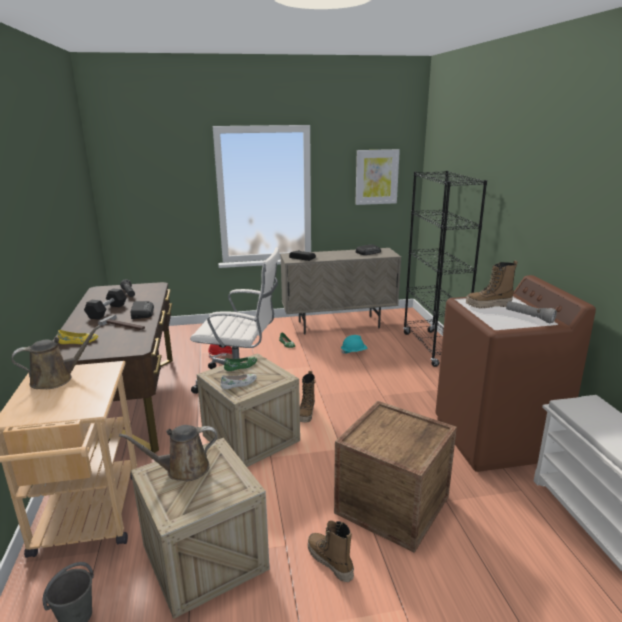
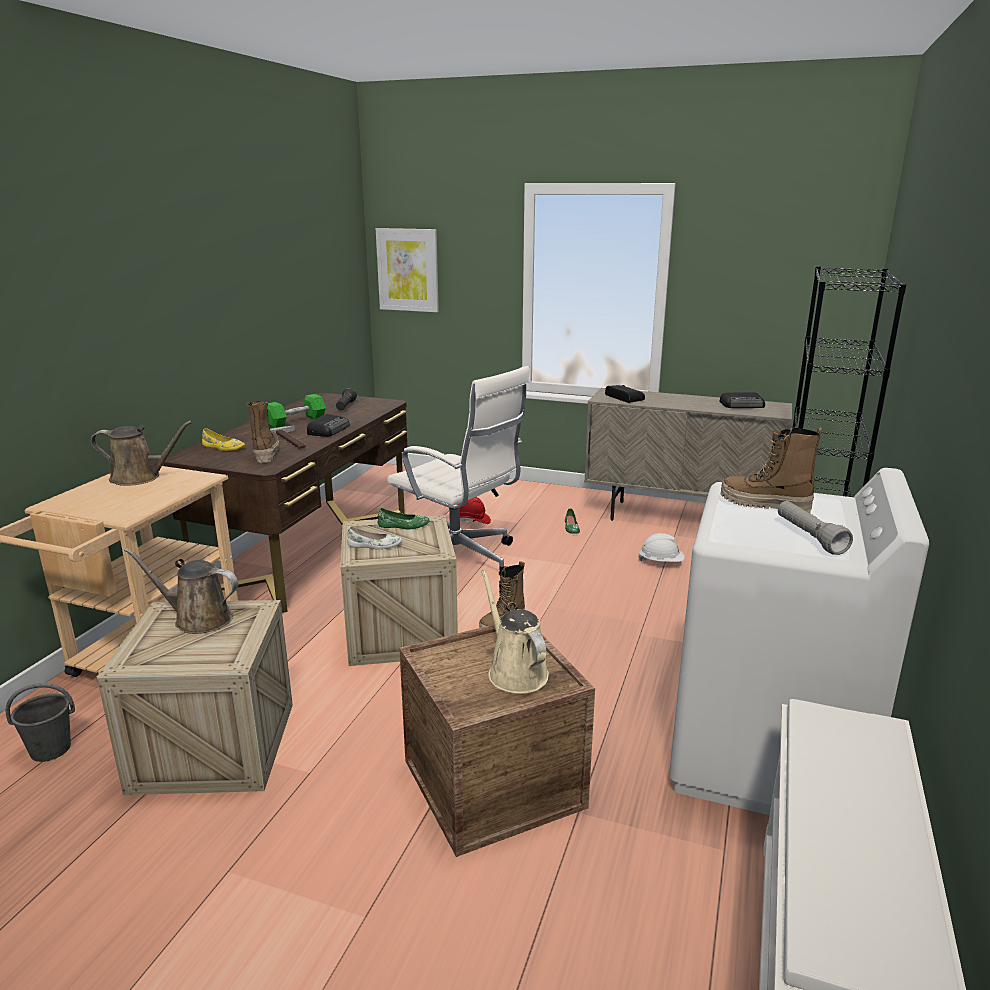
camera: 30 degrees right, 0 degrees up
(107, 311) = (296, 421): black dumbbell -> green dumbbell
(330, 562) = (338, 816): boot -> boot (265, 453)
(354, 352) = (661, 562): turquoise hard hat -> white hard hat
(376, 177) = (787, 277): picture -> picture (408, 270)
(408, 432) = (515, 671): none -> beige watering can
(495, 438) = (766, 758): brown washing machine -> white washing machine

